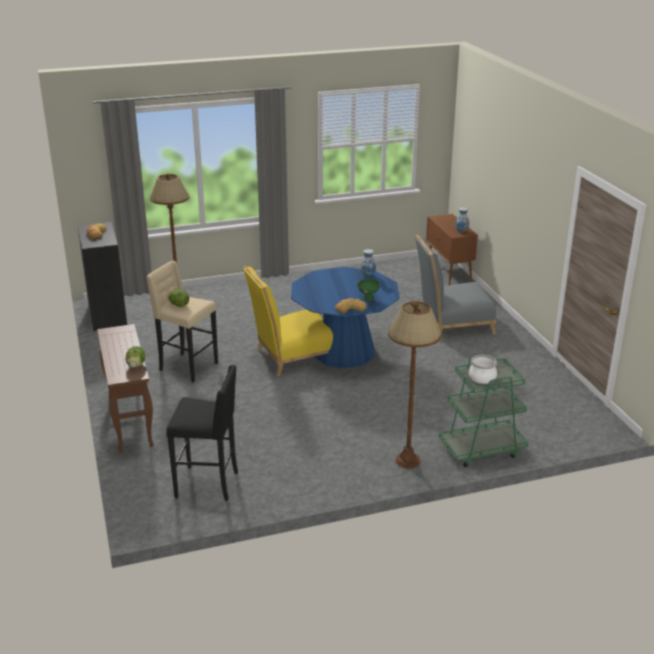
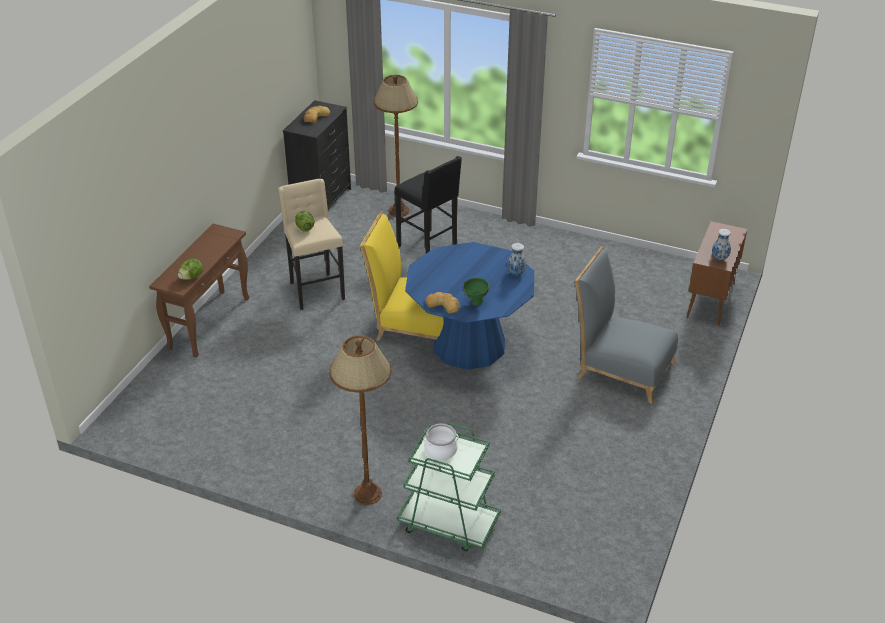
camera: 40 degrees right, 10 degrees up
(209, 484) = (190, 418): black stool -> black stool (429, 248)

